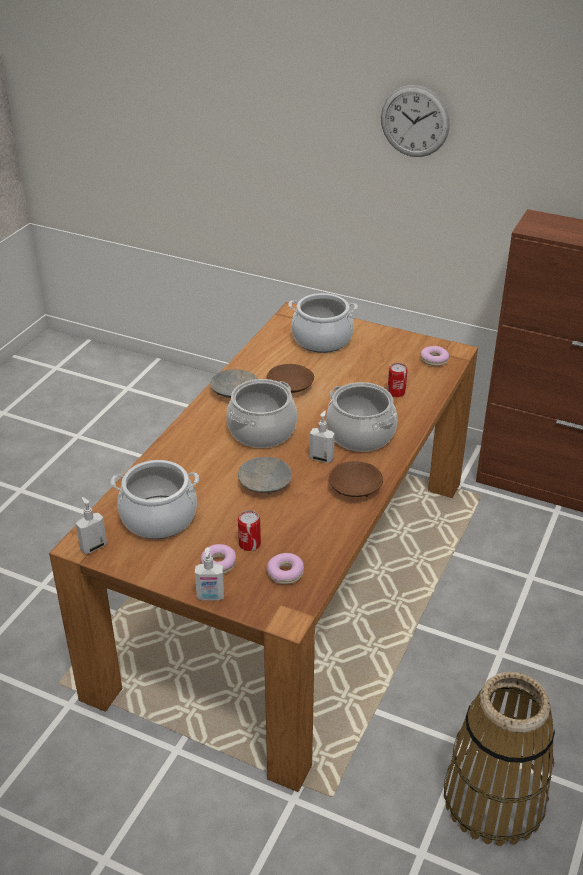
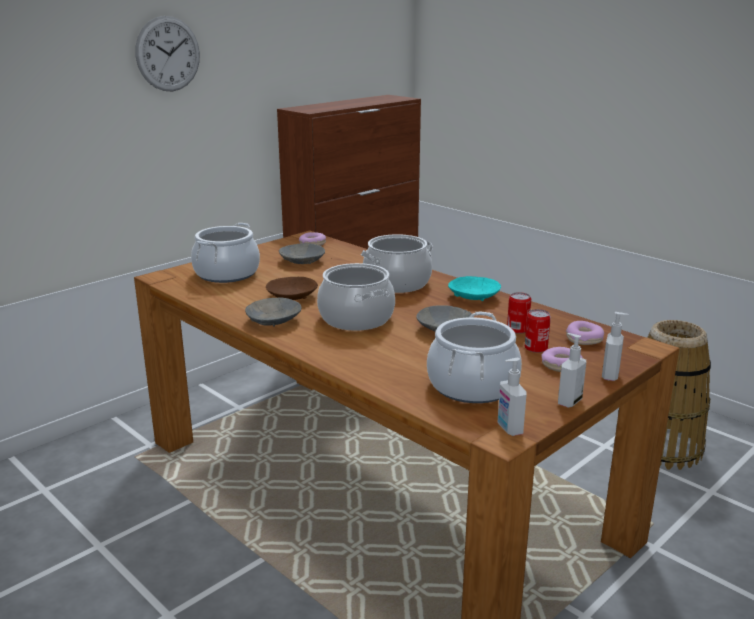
camera: 70 degrees left, 15 degrees down
(321, 458) = (421, 302): soap dispenser -> soap dispenser (568, 401)
(356, 488) = (474, 296): brown bowl -> turquoise bowl
(381, 367) = (302, 261): none -> grey bowl
(396, 392) = (346, 263): can -> can (517, 329)

